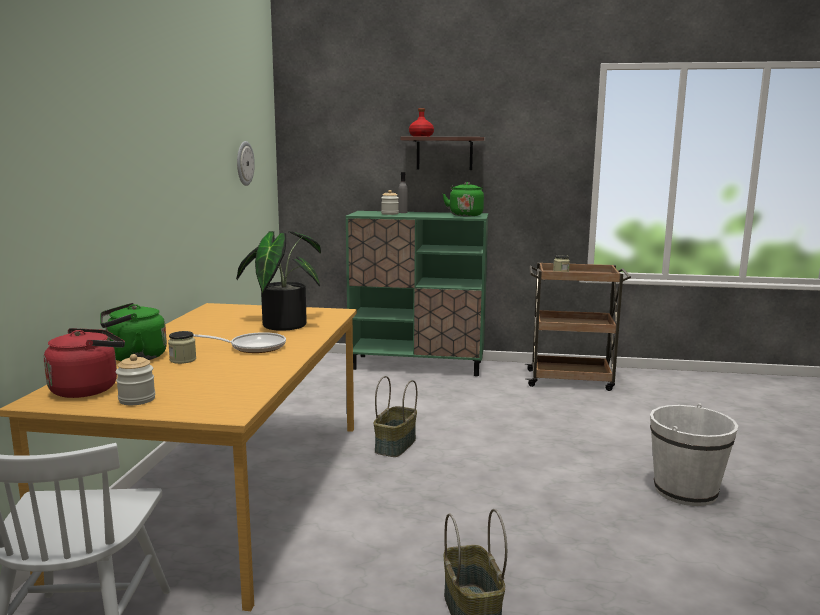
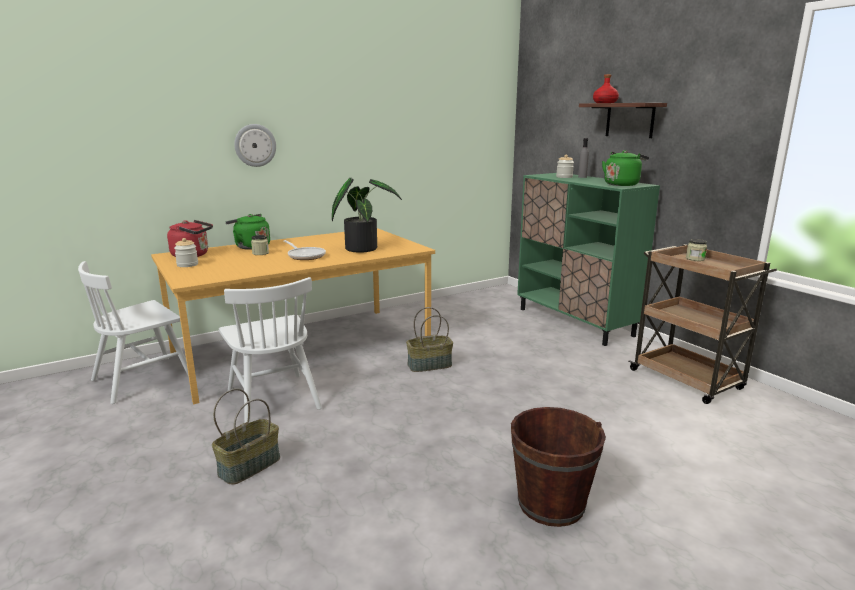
camera: 50 degrees right, 5 degrees up
(244, 163) = (453, 127): wall clock -> wall clock (255, 145)
(332, 550) = (273, 399): none -> white chair
(685, 491) = (551, 504): white bucket -> brown bucket

